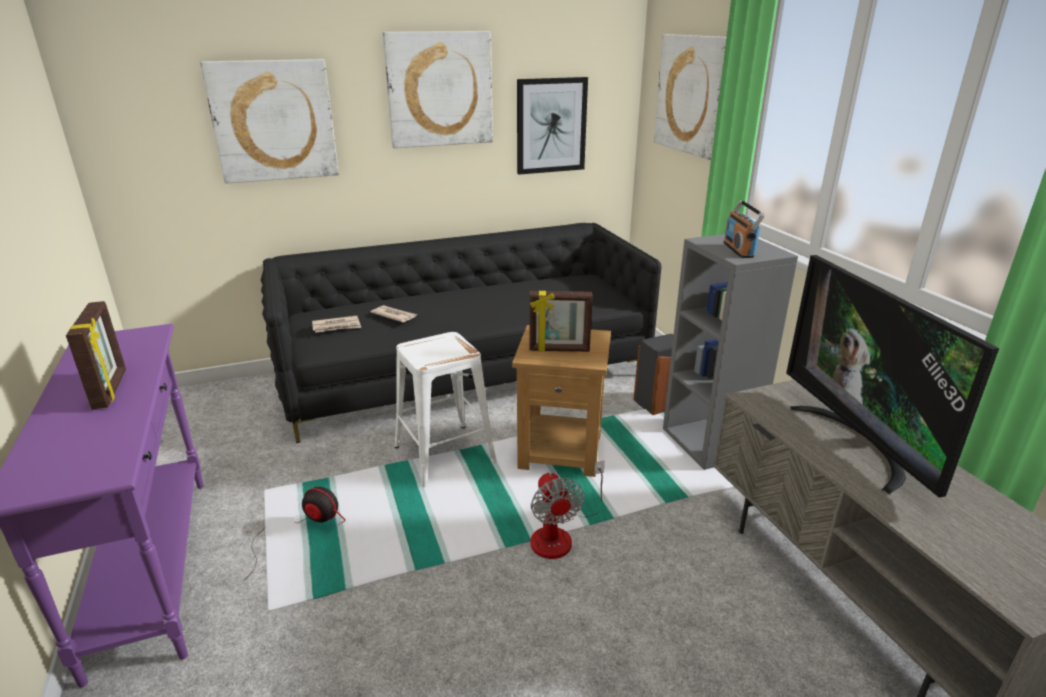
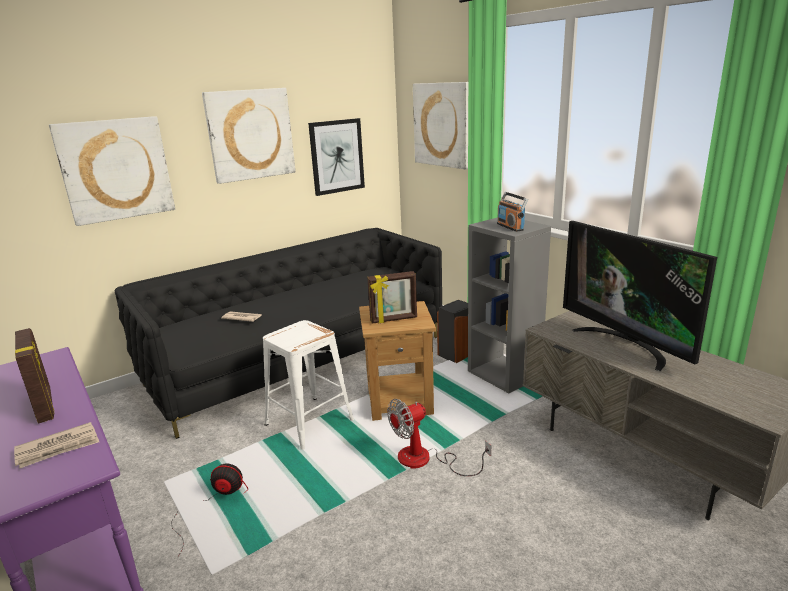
camera: 15 degrees left, 5 degrees down
(337, 326) = (196, 333): newspaper -> newspaper (58, 448)
(560, 534) = (425, 460): fan -> fan turned 90 degrees clockwise

